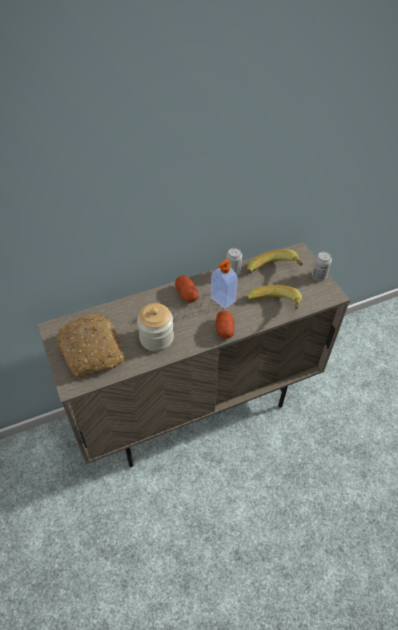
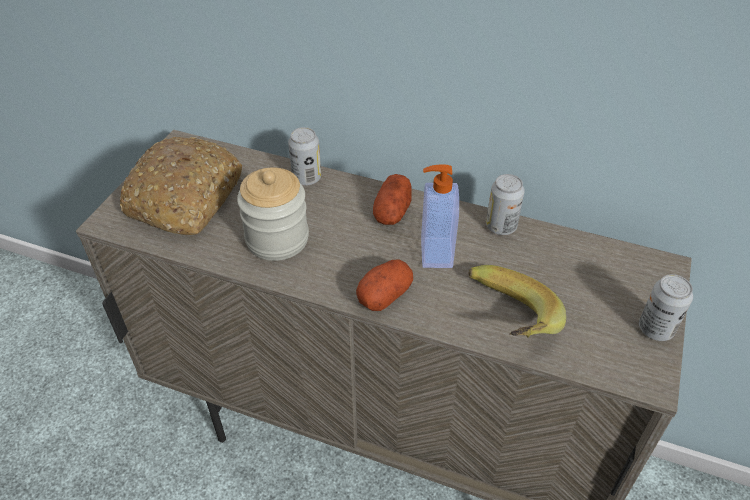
camera: 45 degrees right, 5 degrees down
(134, 304) = (306, 178): none -> can
(274, 273) = (573, 271): banana -> none

